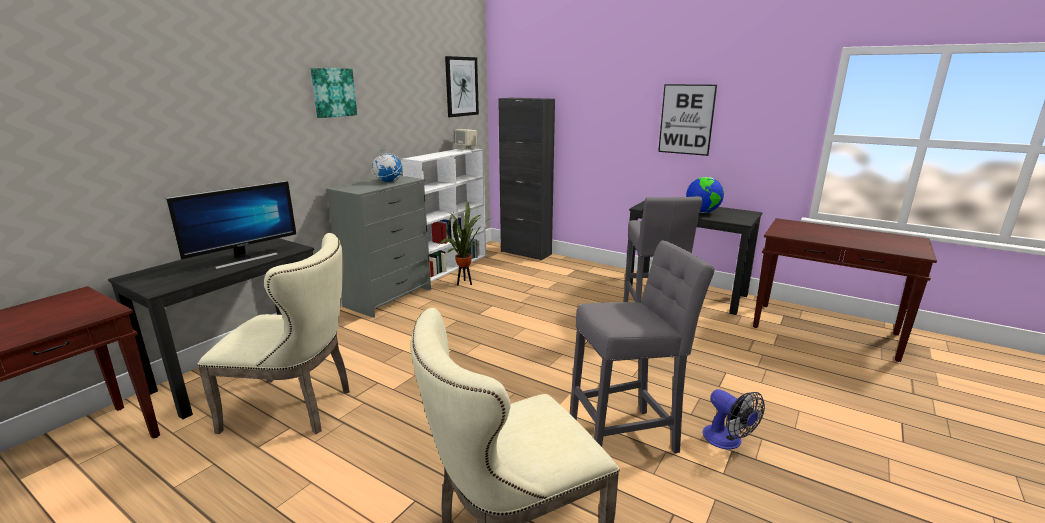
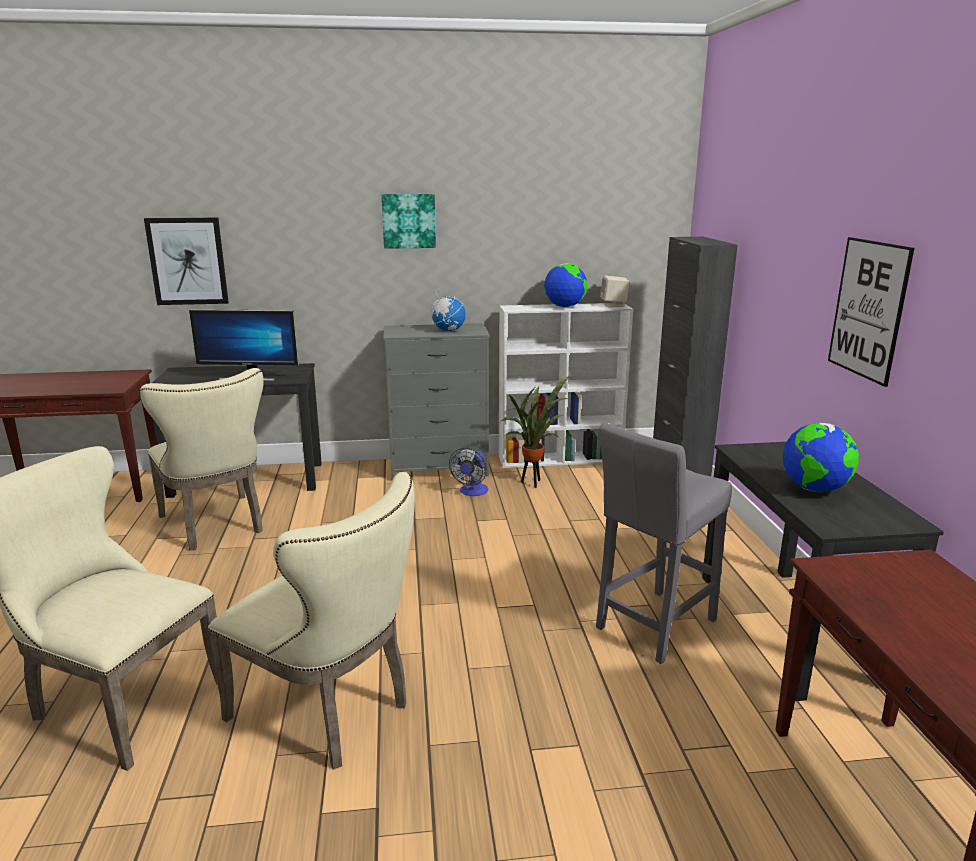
camera: 50 degrees right, 0 degrees up
(445, 153) = (565, 307): none -> globe
(461, 86) = (630, 216): picture -> picture (187, 261)
(627, 437) = (330, 712): grey stool -> beige chair
(727, 441) = (396, 797): fan -> fan (472, 492)

